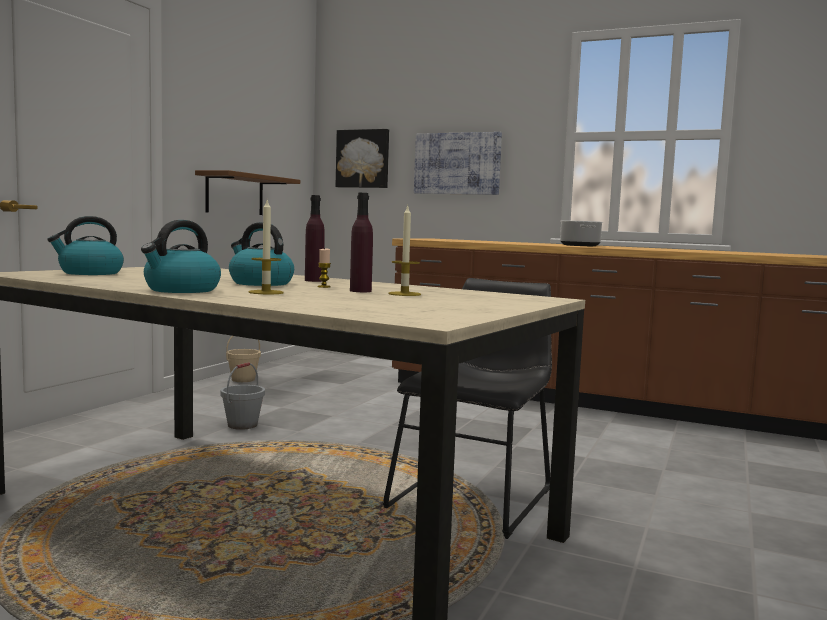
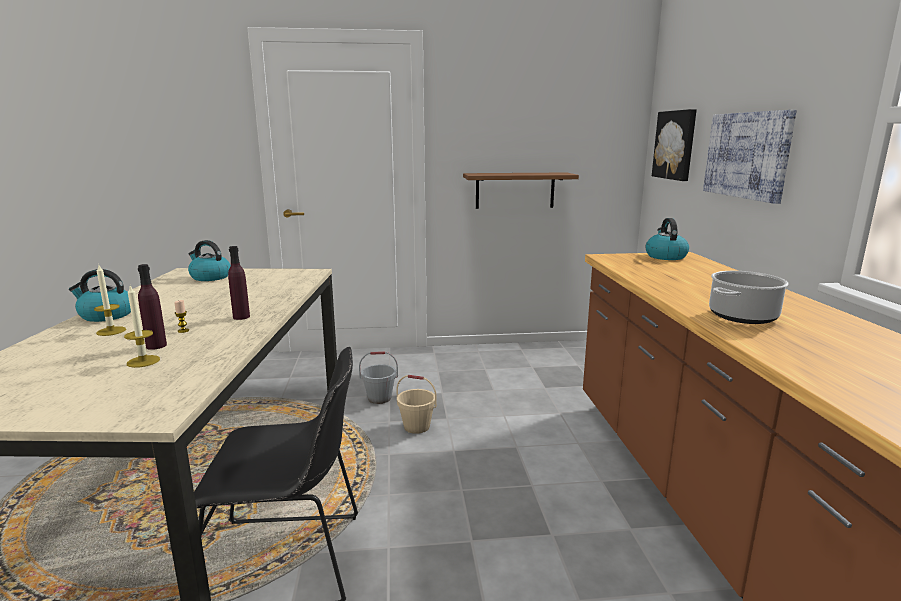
camera: 60 degrees right, 10 degrees up
(243, 379) = (492, 354): beige bucket -> beige bucket (417, 426)
(260, 283) = (189, 314): kettle -> kettle (665, 256)

